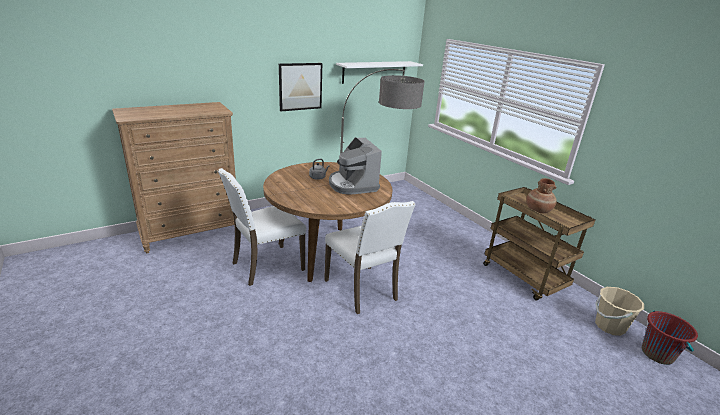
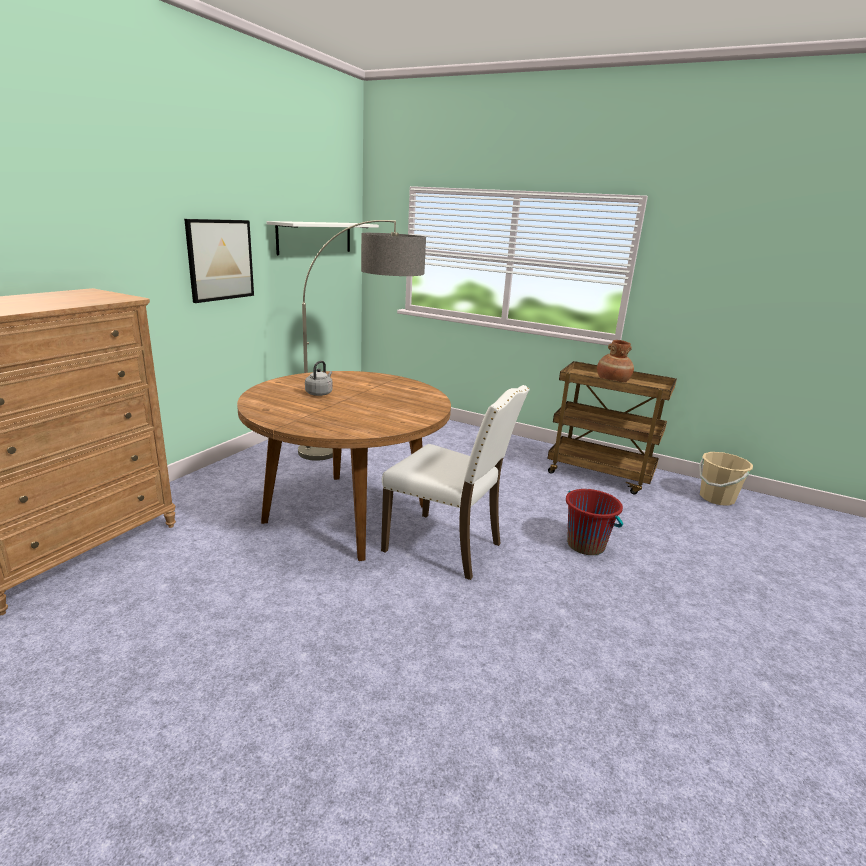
camera: 30 degrees left, 5 degrees down
(266, 266) = (271, 560): white chair -> none
(352, 185) = (381, 393): coffee machine -> none
(657, 354) = (774, 510): red bucket -> red bucket (586, 545)

